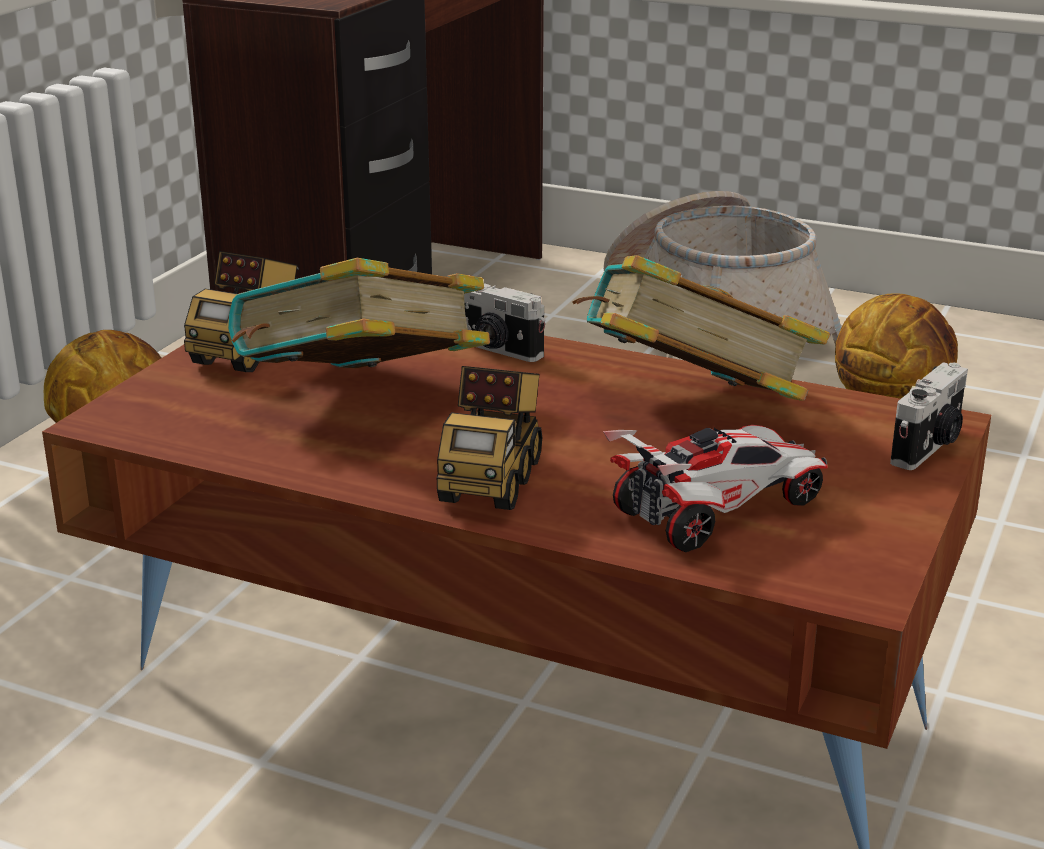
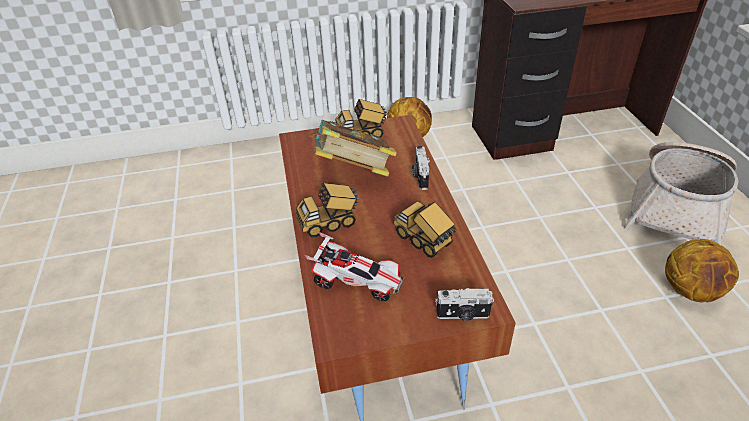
camera: 55 degrees right, 15 degrees up
(690, 410) = (424, 241): book -> toy truck

